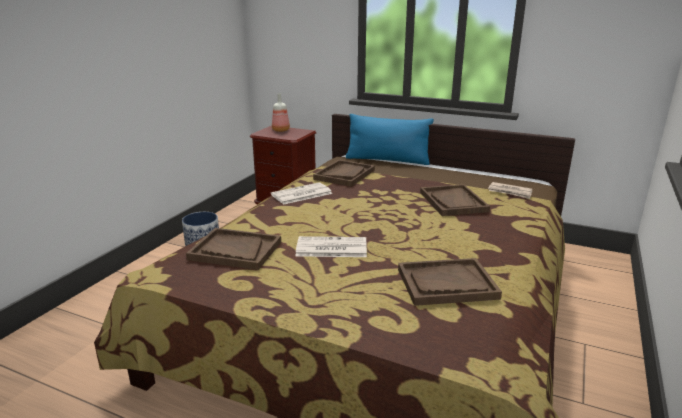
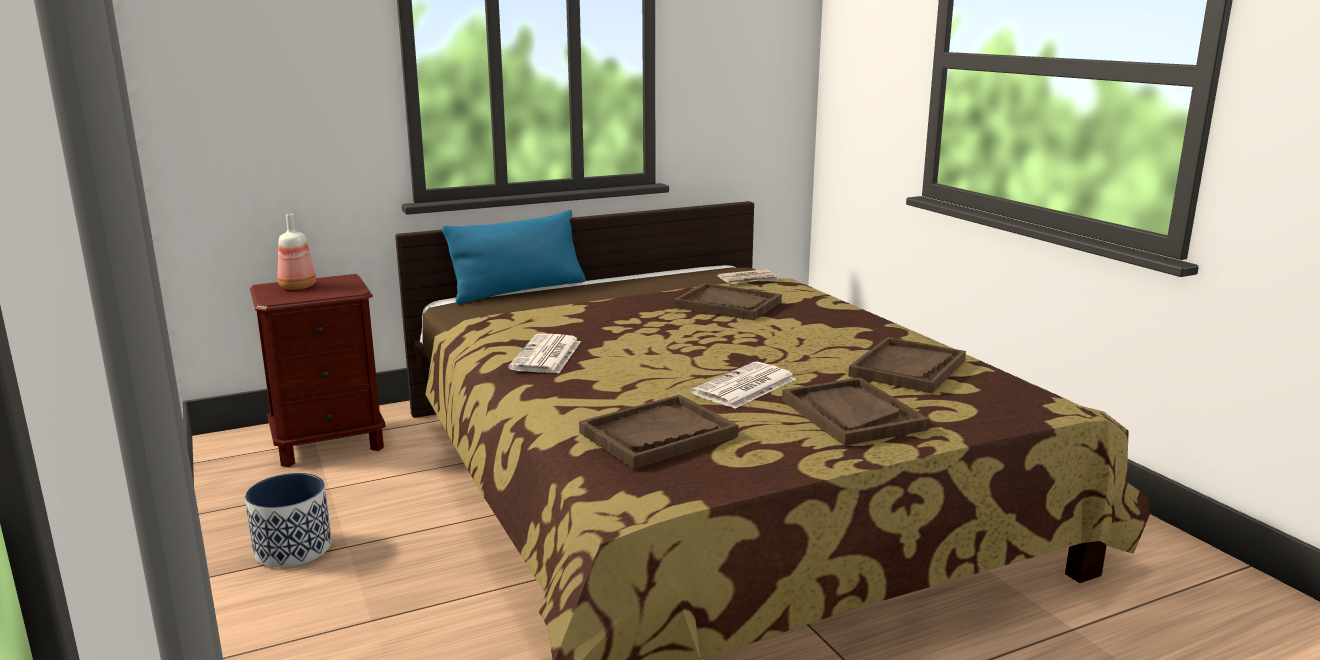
camera: 50 degrees left, 5 degrees down
(344, 174) = (532, 318): brown tray -> brown tray (851, 414)

